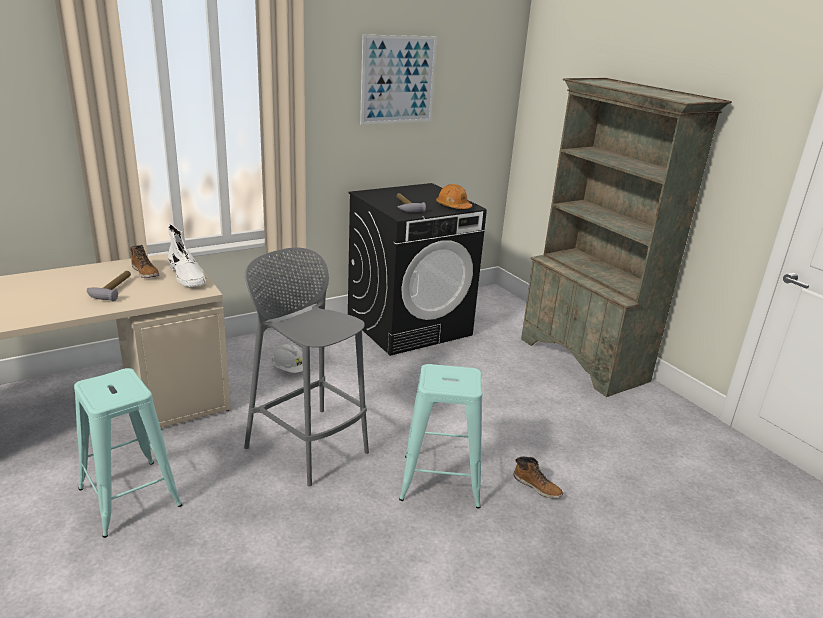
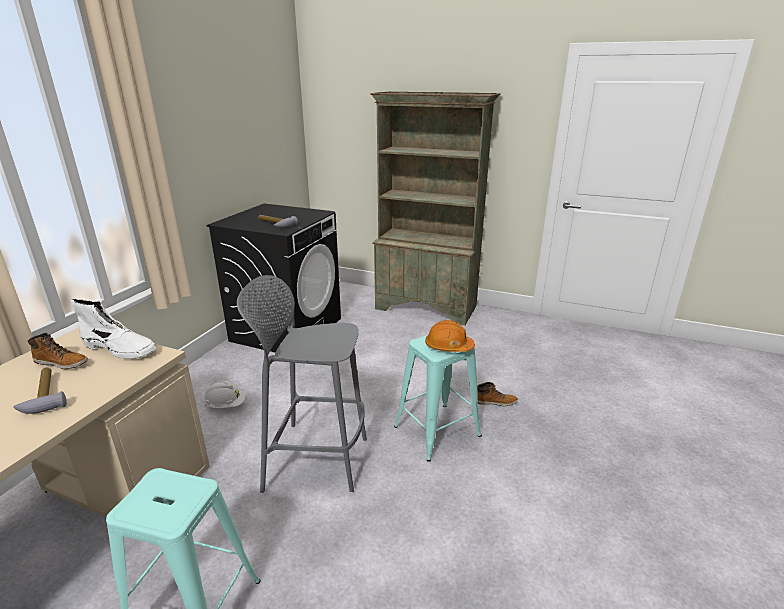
camera: 35 degrees left, 0 degrees up
(398, 80) = (223, 112): picture -> none
(453, 206) = (310, 215): orange hard hat -> orange hard hat (448, 346)

